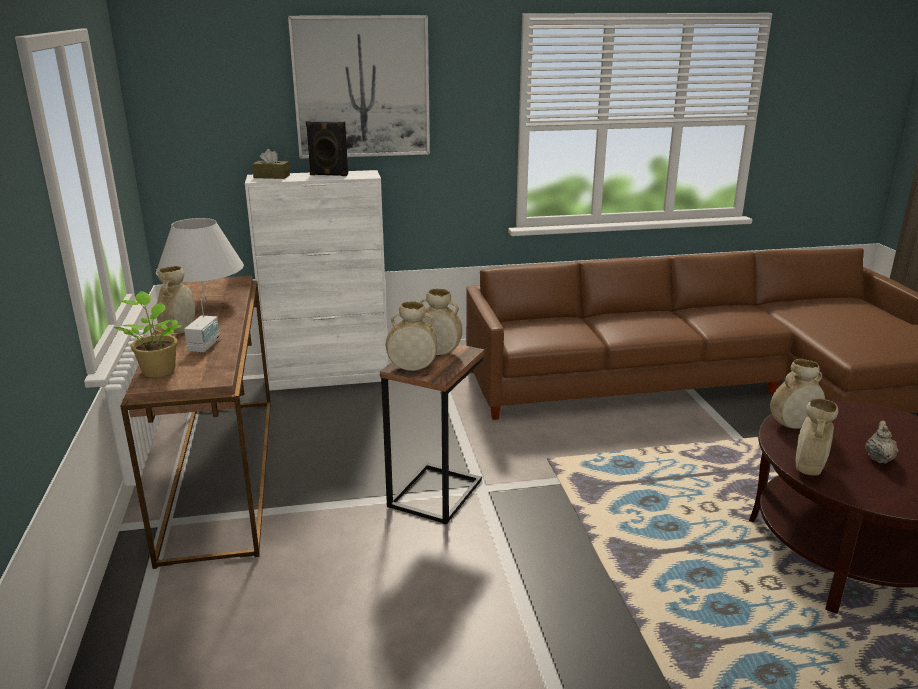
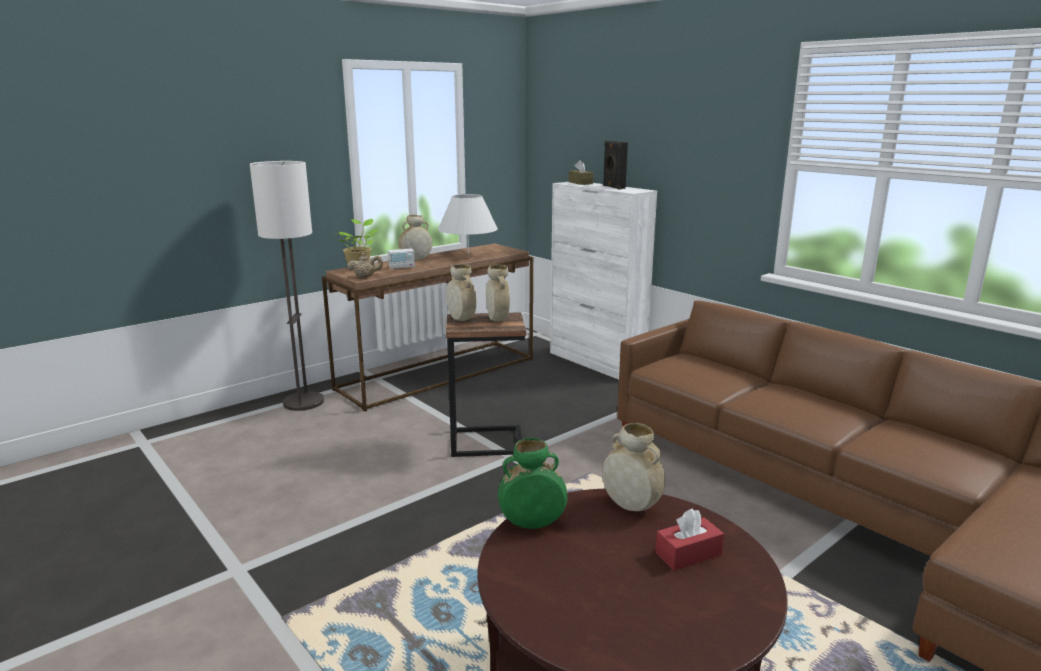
camera: 60 degrees right, 5 degrees down
(159, 605) = (303, 402): none -> floor lamp
(361, 87) = (657, 115): picture -> none
(808, 470) = (532, 524): beige vase -> green vase
(864, 427) = (688, 554): none -> red tissue box
(878, 458) = (611, 568): beige teapot -> beige teapot (365, 277)

